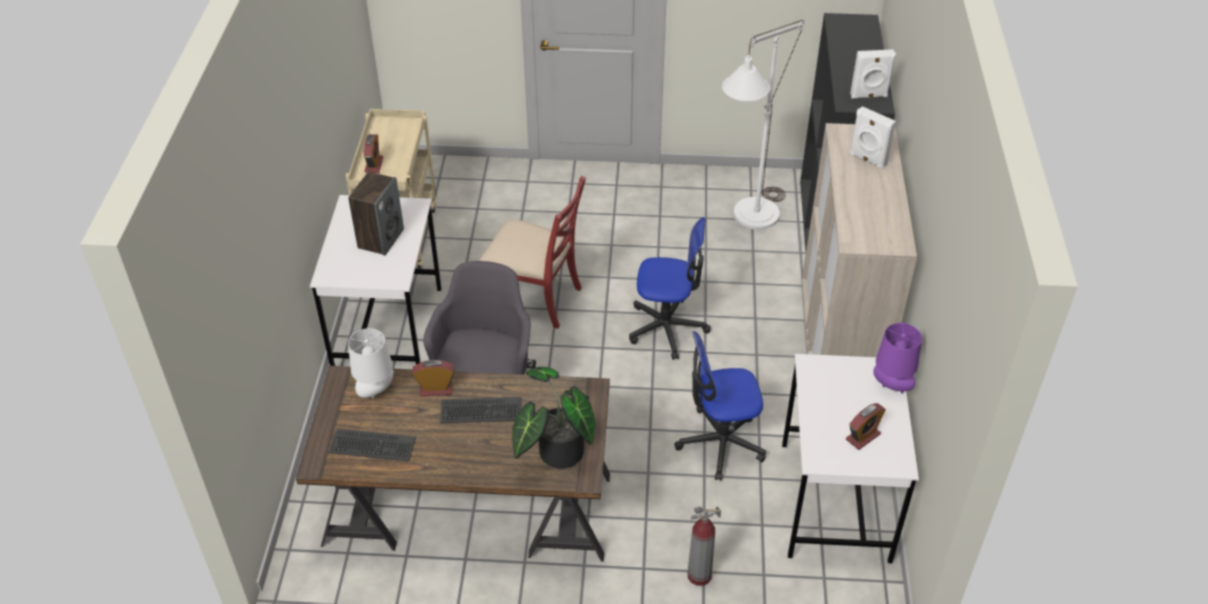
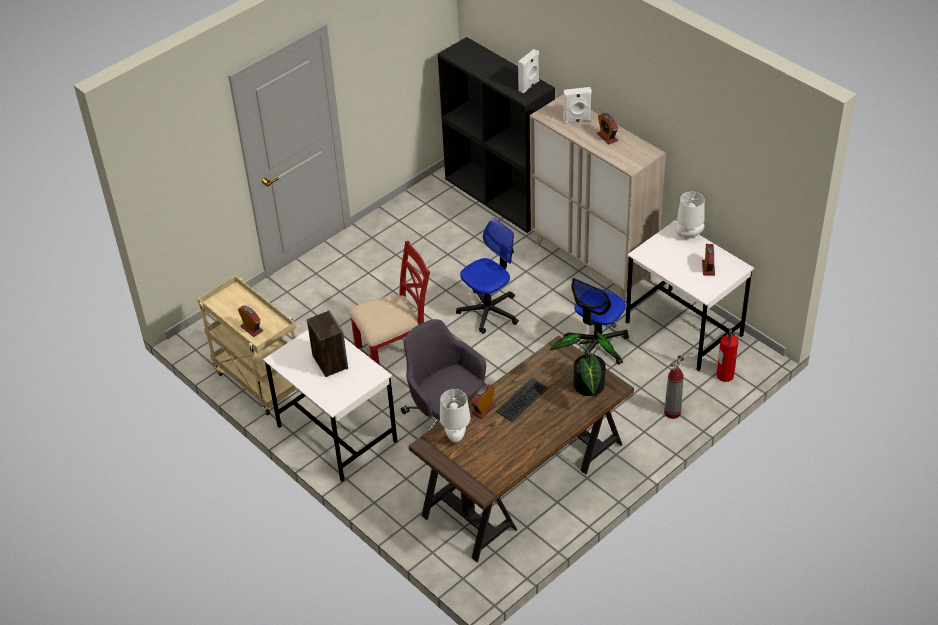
camera: 45 degrees left, 0 degrees up
(372, 446) = (496, 460): keyboard -> none
(749, 222) = (450, 222): white floor lamp -> none
(811, 587) = (725, 375): none -> fire extinguisher
(874, 197) = (607, 137): none -> alarm clock
(890, 387) = (689, 236): purple table lamp -> white table lamp

